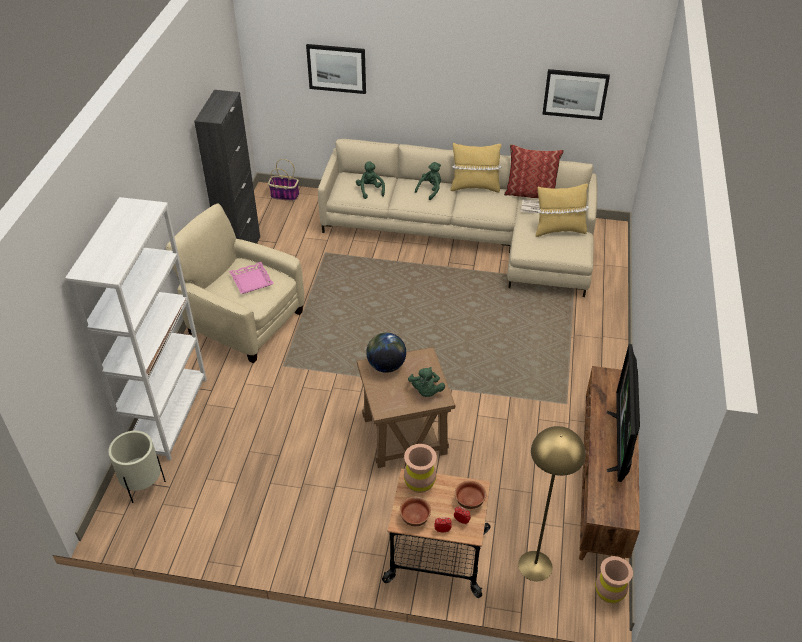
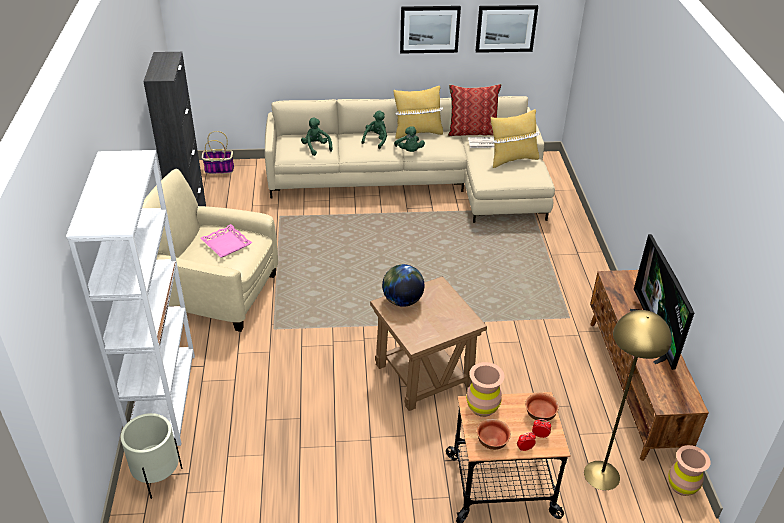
camera: 15 degrees left, 5 degrees down
(336, 68) = (267, 27): picture -> picture (429, 29)
(426, 391) = (452, 318): green plush toy -> green plush toy (409, 151)

